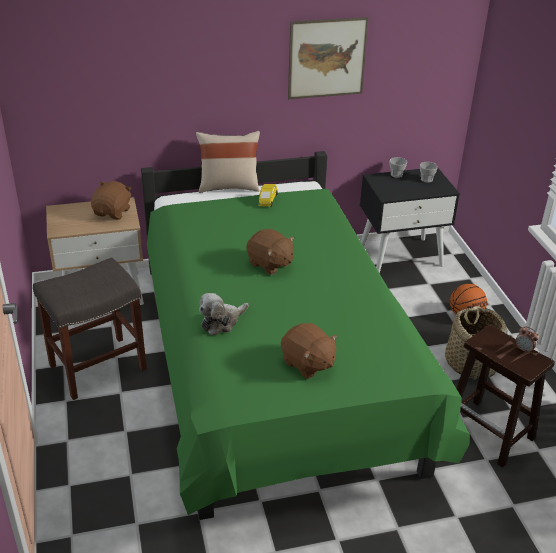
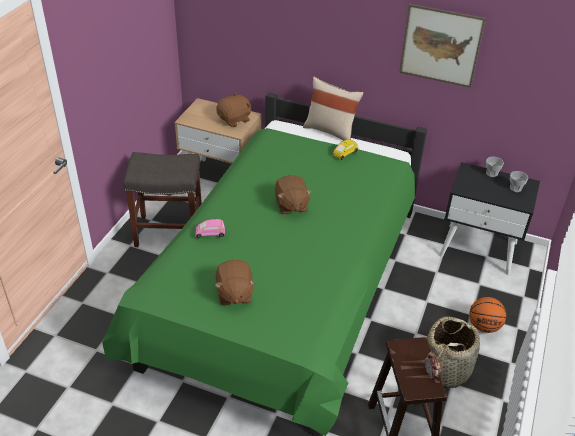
camera: 35 degrees right, 5 degrees up
(221, 322) = (210, 234): plush toy -> pink toy car

